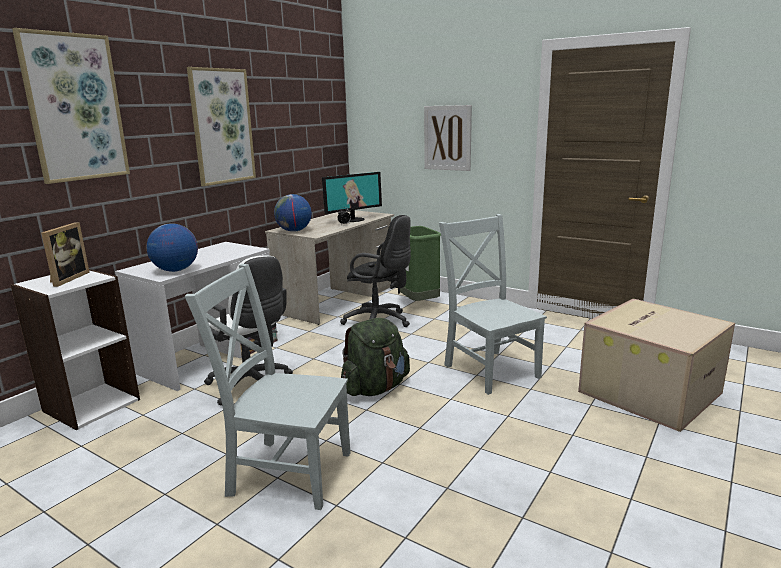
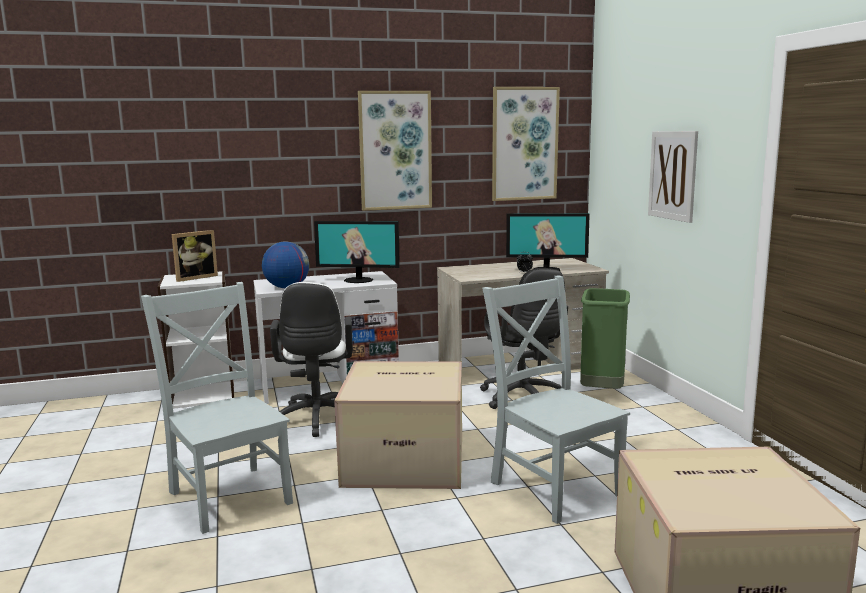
camera: 40 degrees right, 5 degrees down
(75, 108) = (237, 131): picture -> picture (524, 144)
(227, 252) = (359, 280): none -> monitor
(294, 231) = (460, 271): globe -> none
(375, 388) = (407, 459): green backpack -> cardboard box
(489, 369) = (552, 486): grey chair -> grey chair turned 45 degrees counterclockwise

